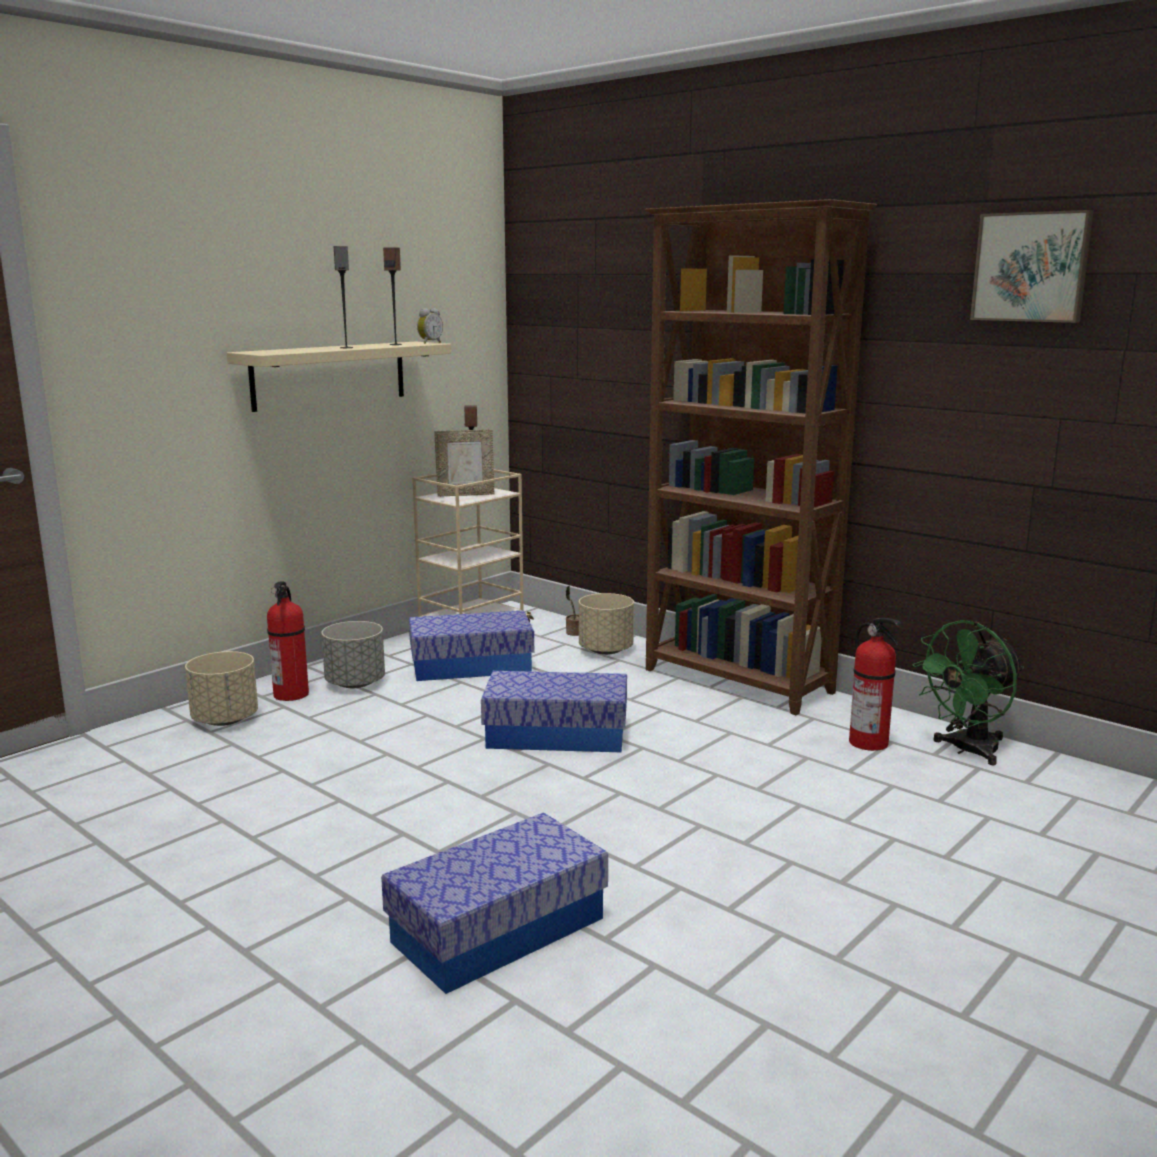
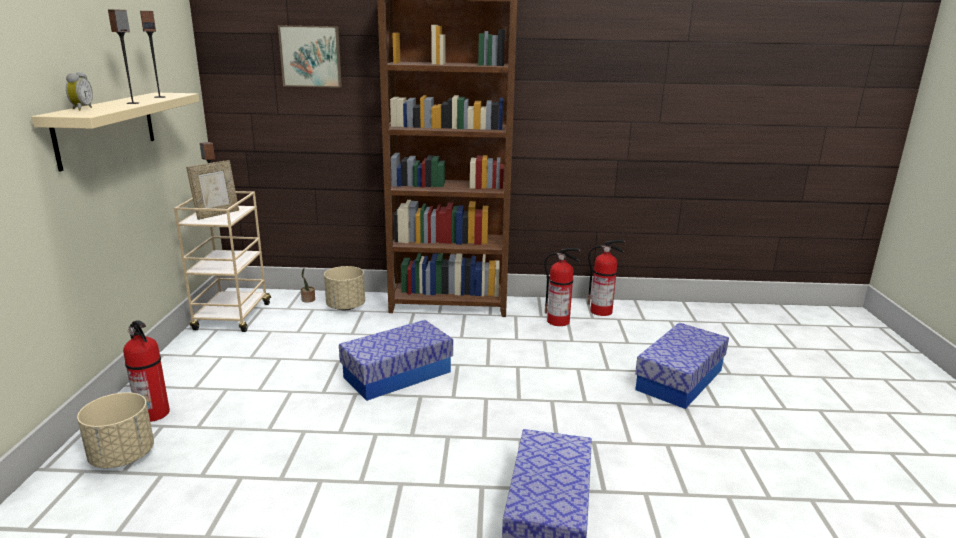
camera: 40 degrees left, 5 degrees up
(356, 683) = (198, 386): grey planter -> none
(429, 343) = (181, 94): alarm clock -> alarm clock (81, 109)
(471, 666) = (270, 344): storage box -> storage box (679, 380)
(967, 750) = (602, 311): green fan -> fire extinguisher
(1031, 267) = (615, 36): picture -> picture (311, 56)

